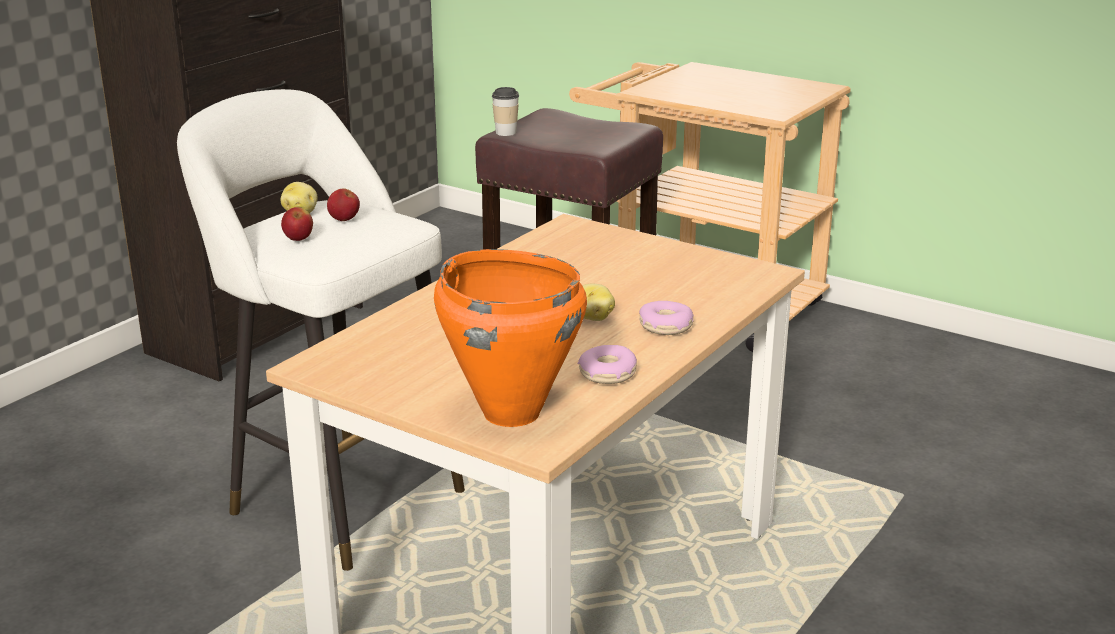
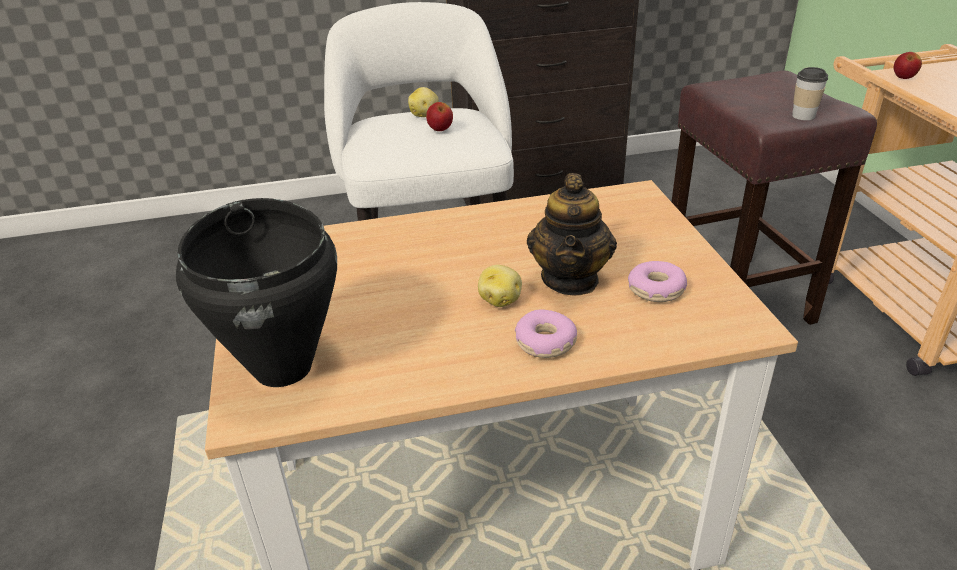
camera: 45 degrees right, 10 degrees up
(298, 239) = (384, 136): apple -> apple (903, 78)
(506, 132) = (711, 86): cup -> cup (803, 116)
(511, 412) = (284, 367): orange cooking pot -> black cooking pot
(607, 374) = (413, 369): donut -> donut (656, 290)
(618, 289) = (570, 279): none -> teapot

